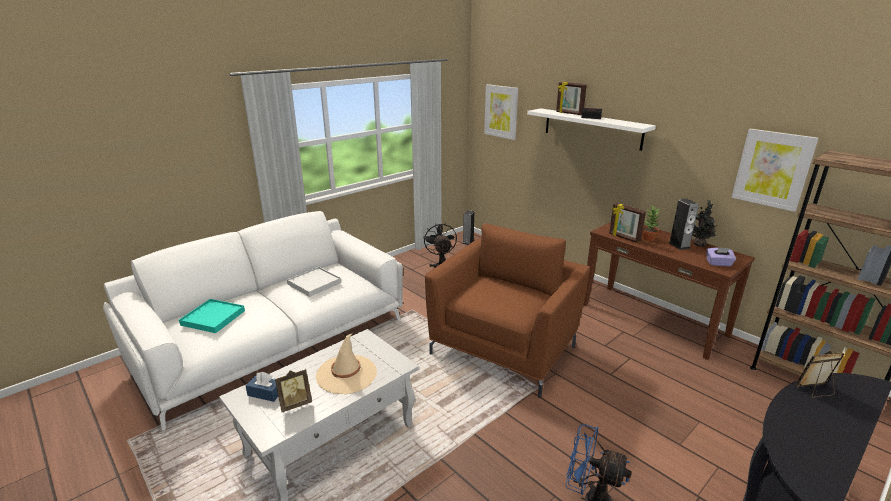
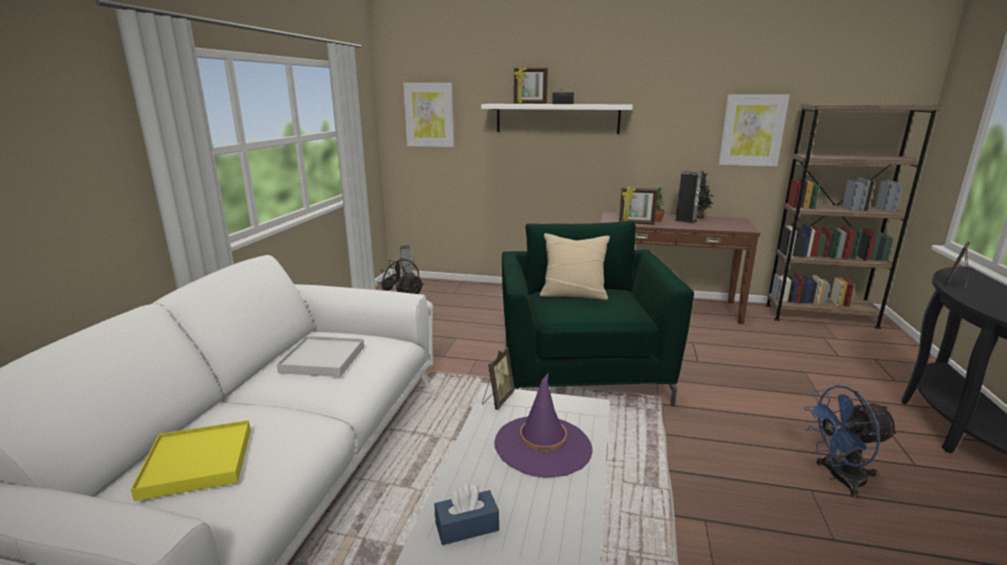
camera: 35 degrees left, 5 degrees down
(213, 318) = (198, 462): turquoise tray -> yellow tray
(295, 404) = (535, 516): picture frame -> picture frame (497, 400)
(346, 374) = (543, 446): beige hat -> purple hat
(499, 286) = (573, 294): none -> beige pillow
(505, 349) = (582, 374): brown armchair -> green armchair
(718, 263) = (735, 226): purple tissue box -> none

